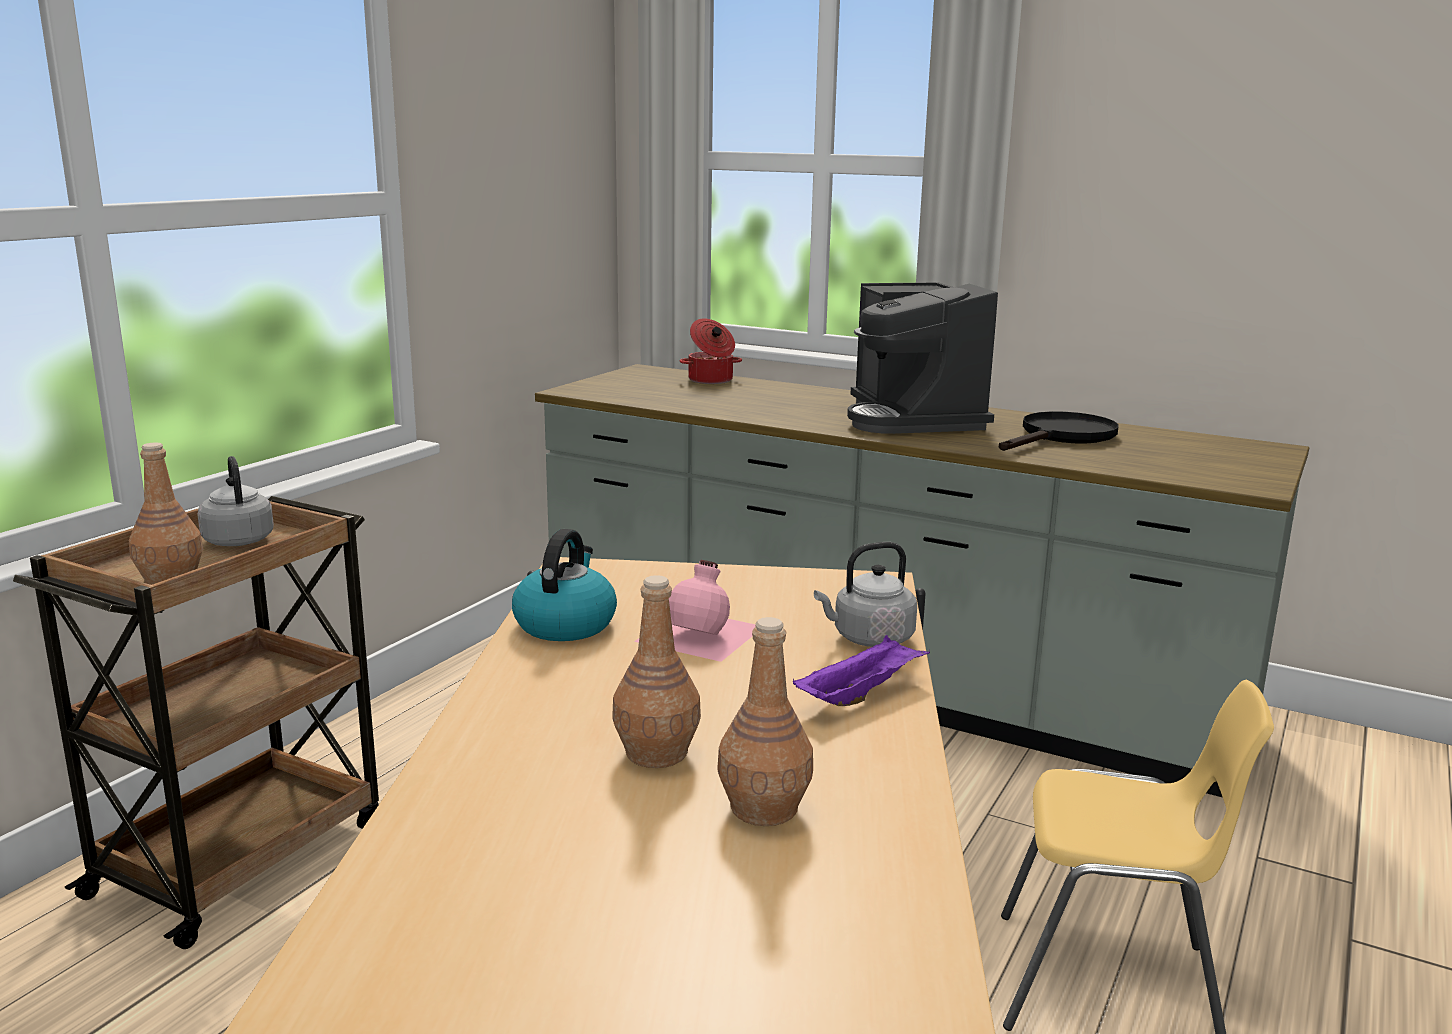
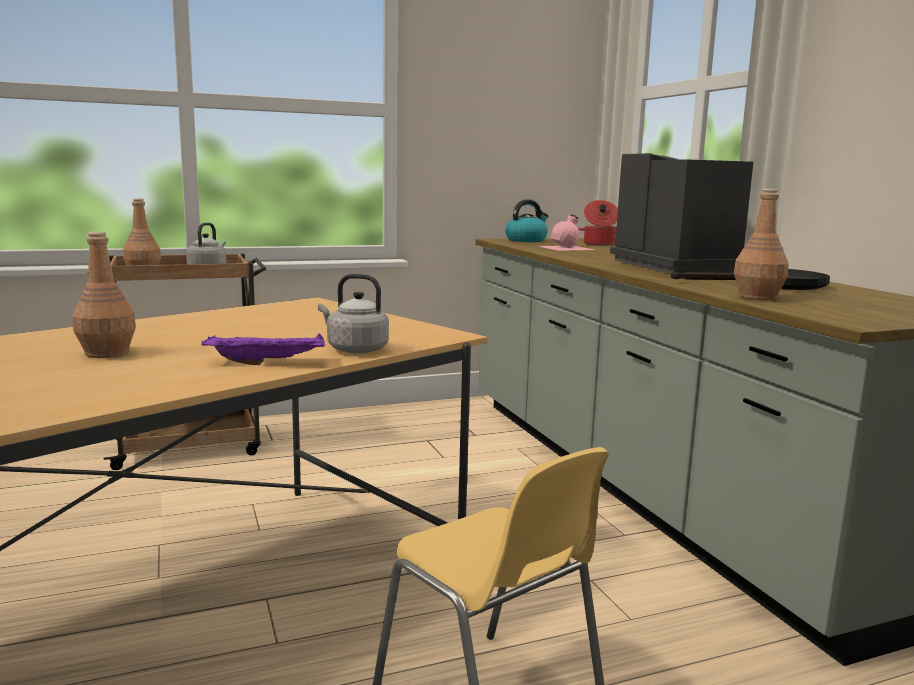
camera: 40 degrees right, 5 degrees down
(565, 624) = (237, 314): kettle -> kettle (526, 240)
(702, 633) = (281, 329): pink bottle -> pink bottle (567, 248)
(762, 808) = (70, 379): brown bottle -> brown bottle (756, 297)
(913, 418) = (676, 267): coffee machine -> coffee machine turned 135 degrees clockwise

